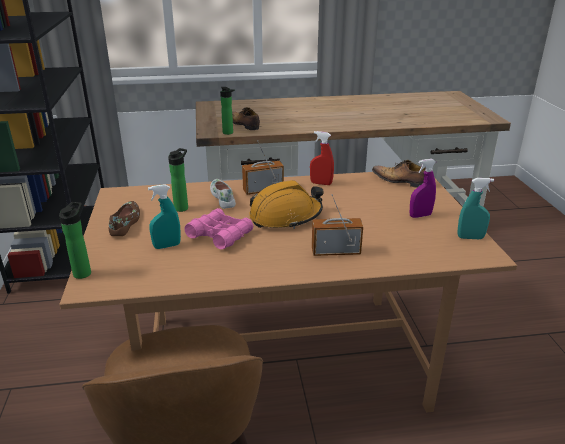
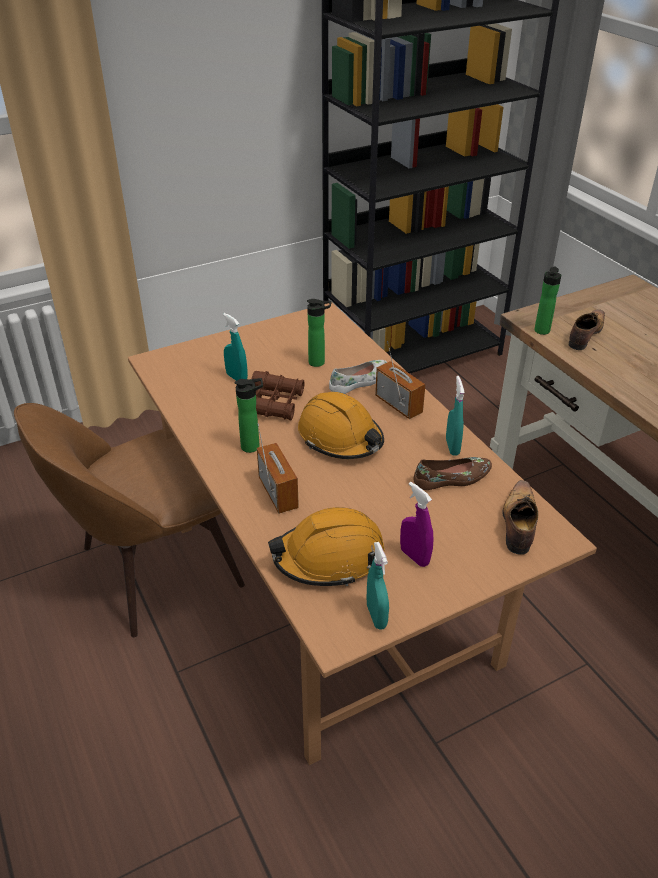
camera: 70 degrees right, 10 degrees up
(83, 272) = (174, 350): bottle -> bottle (253, 446)
(126, 223) = (268, 341): brown shoe -> brown shoe (452, 479)
(220, 235) = (273, 403): pink binoculars -> brown binoculars
(321, 183) = (452, 447): red spray bottle -> turquoise spray bottle
(413, 244) = (329, 557): none -> orange hard hat

